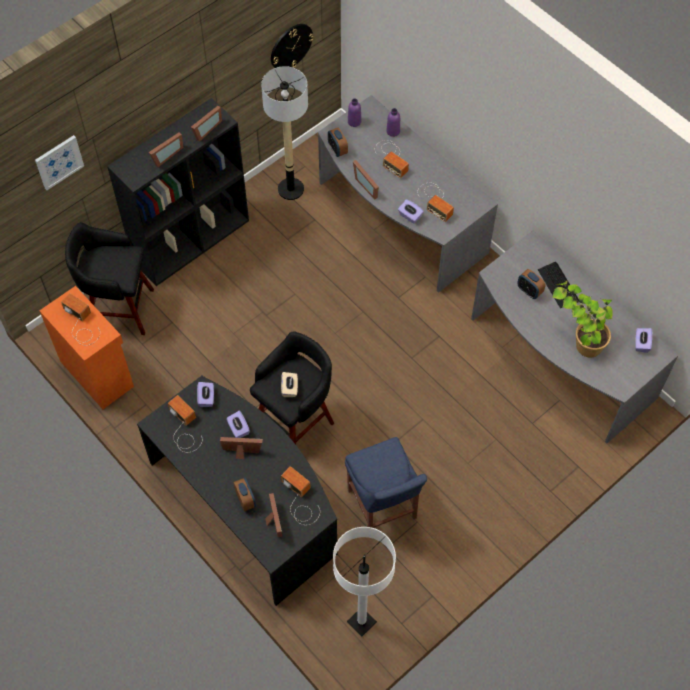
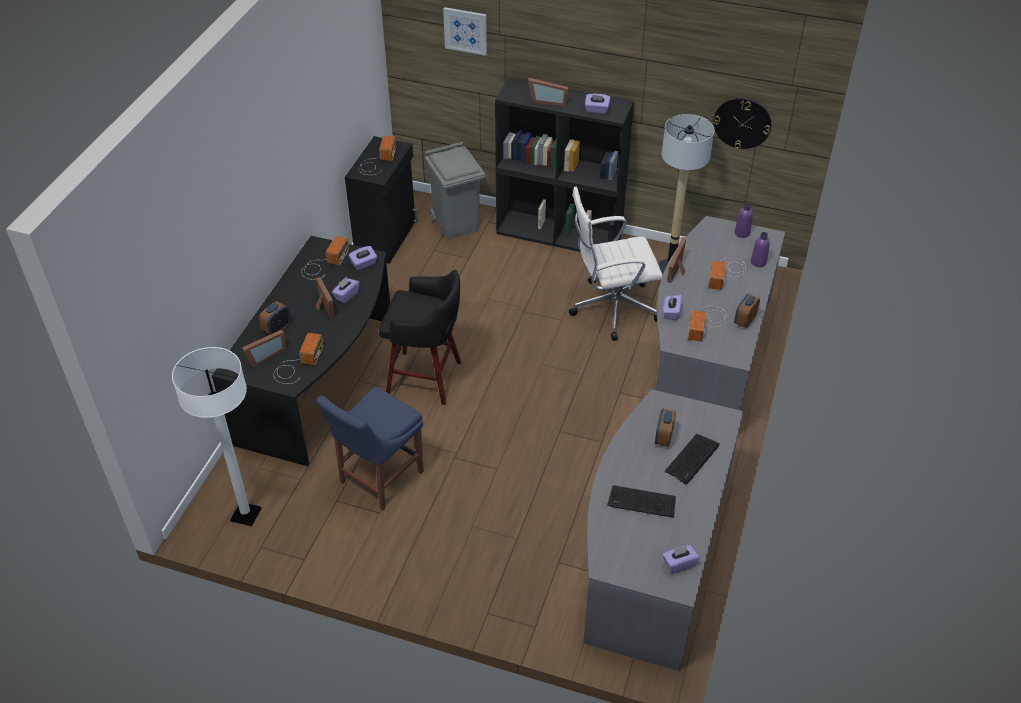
camera: 60 degrees right, 15 degrees down
(97, 373) = (387, 238): orange cabinet -> black cabinet
(119, 309) = (456, 223): black stool -> grey trash can
(205, 129) = (596, 110): picture frame -> purple tissue box
(290, 388) = (412, 311): beige tissue box -> none
(305, 253) = (611, 308): none -> white office chair
(337, 150) = (698, 235): alarm clock -> alarm clock (744, 321)
(579, 336) = (642, 502): potted plant -> keyboard

